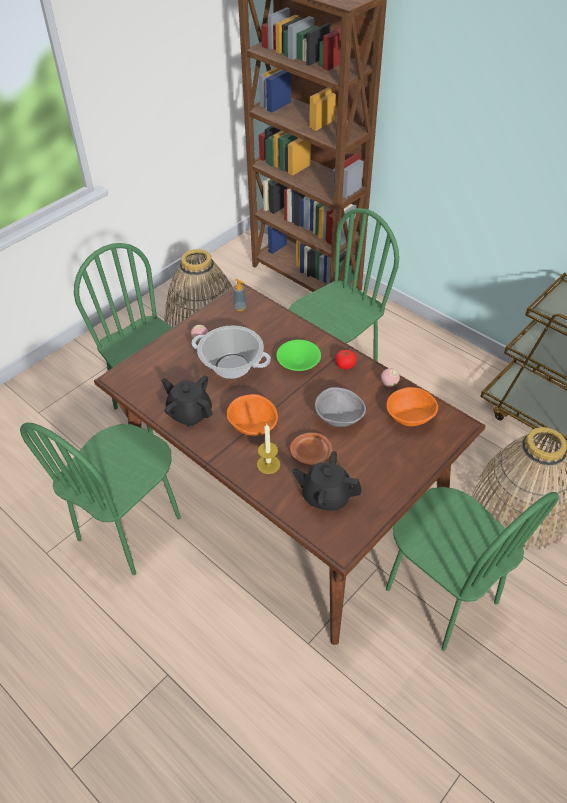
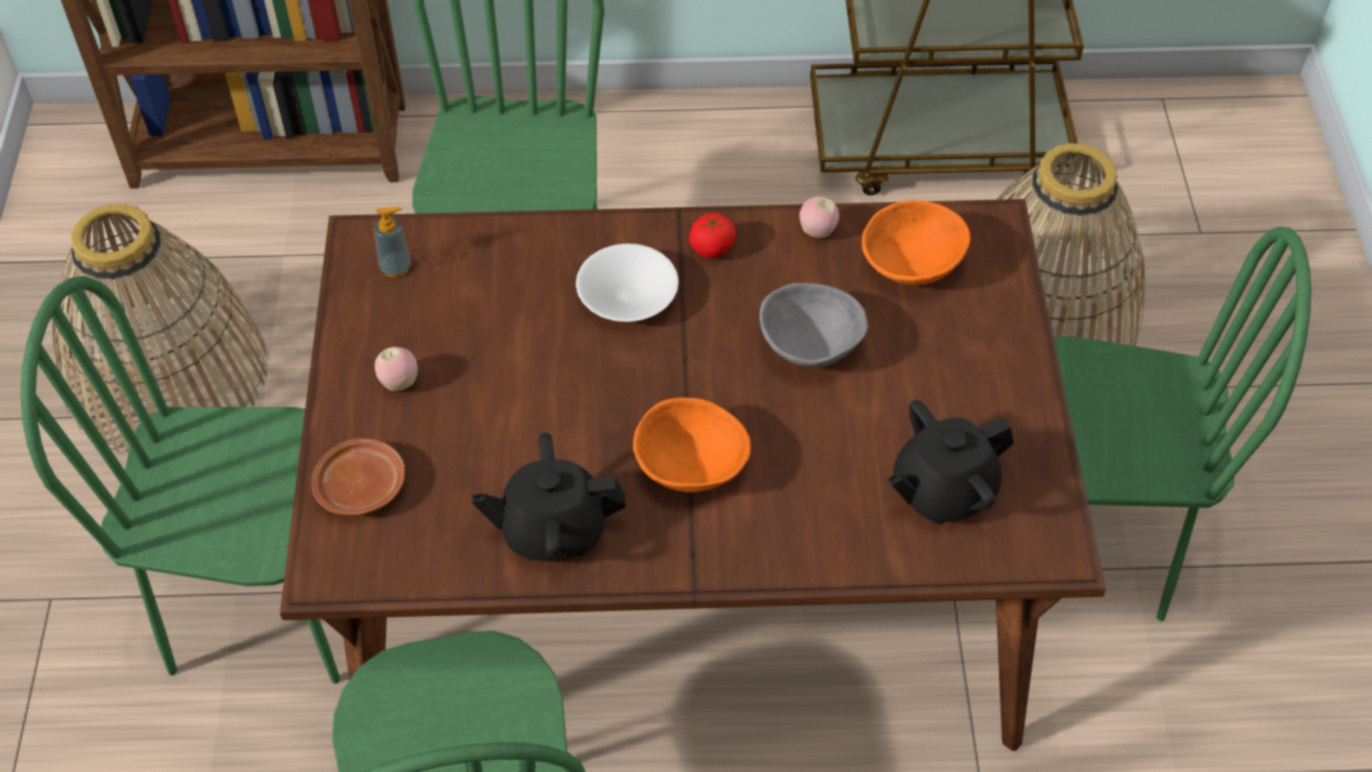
camera: 45 degrees left, 5 degrees up
(232, 366) = (520, 389): cooking pot -> none
(268, 464) = (795, 512): candle -> none
(299, 362) = (628, 296): green bowl -> white bowl
(311, 453) = (839, 439): brown plate -> brown plate (362, 486)

